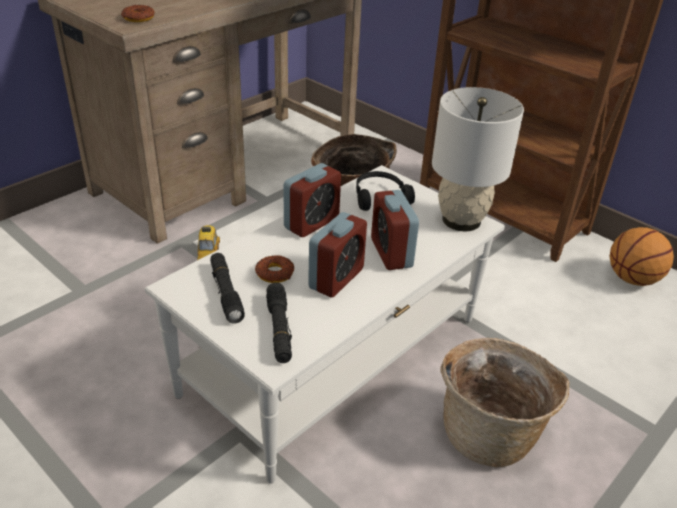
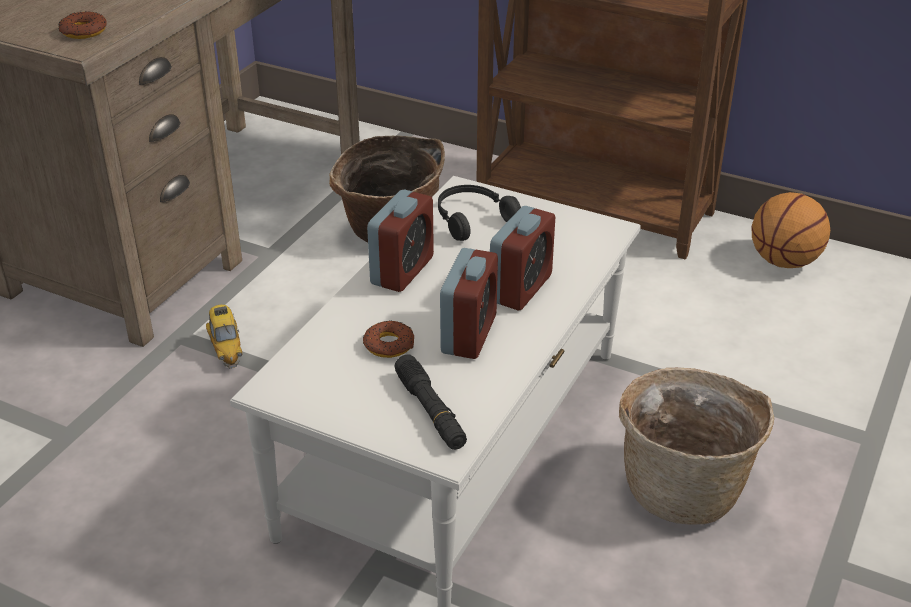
camera: 15 degrees left, 0 degrees up
(226, 293) = (340, 382): black flashlight -> none
(391, 253) = (520, 288): alarm clock -> alarm clock turned 120 degrees counterclockwise
(461, 220) = (587, 229): white table lamp -> none

